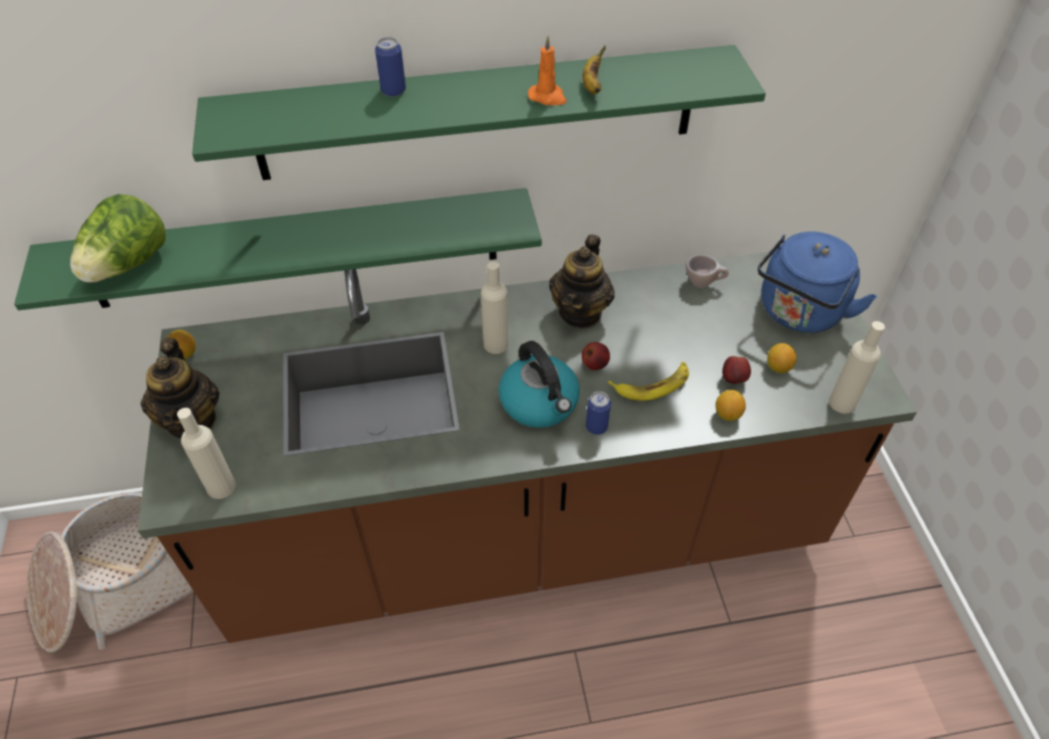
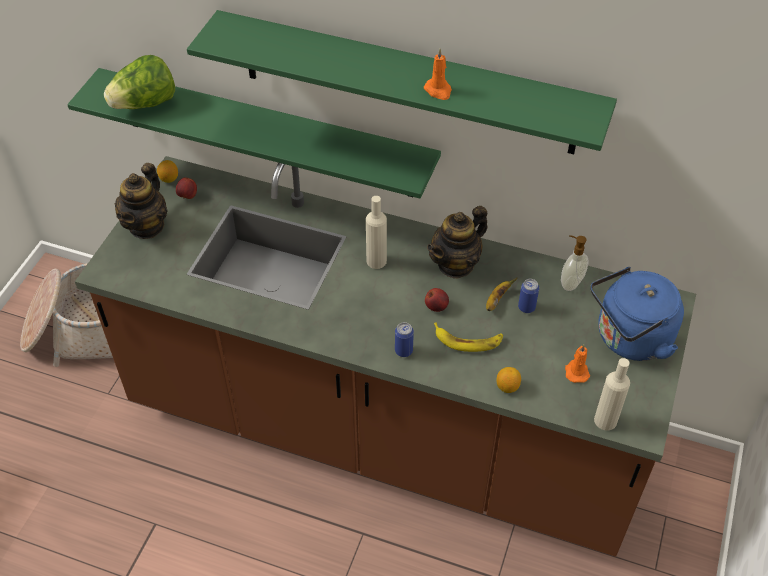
camera: 30 degrees right, 0 degrees up
(221, 486) = (137, 276): beige bottle -> none
(393, 91) = (339, 48): can -> can (526, 307)
(540, 403) = (376, 316): kettle -> none
(592, 85) = (477, 92): banana -> banana (497, 300)
(703, 283) = (570, 283): beige cup -> soap dispenser
(734, 379) = (533, 364): apple -> apple (188, 196)
(778, 367) = (576, 371): lemon -> orange candle

